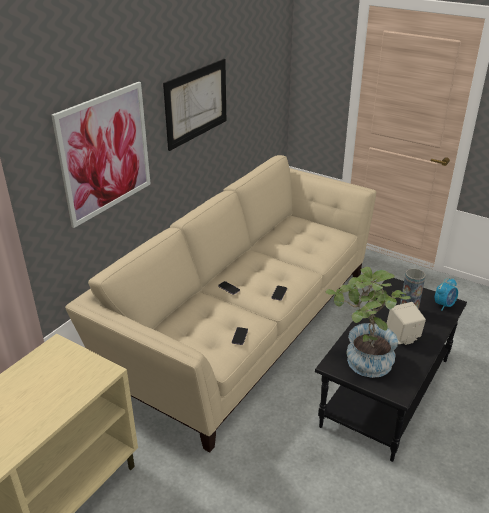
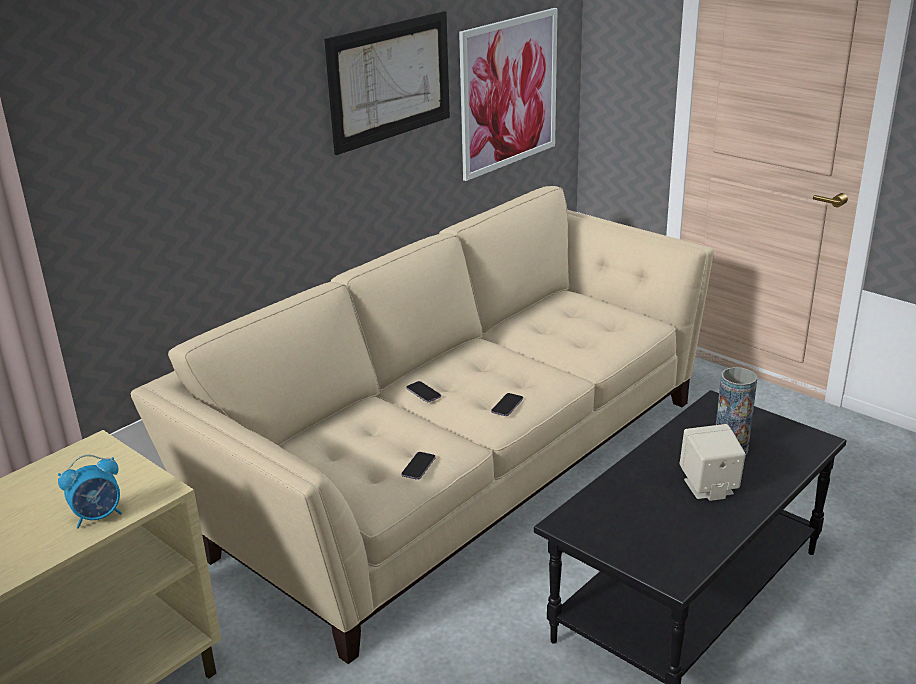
camera: 10 degrees right, 5 degrees down
(105, 153) = (212, 143): picture -> picture (509, 92)
(362, 362) = (621, 522): potted plant -> none
(444, 305) = (801, 442): alarm clock -> alarm clock (99, 516)

